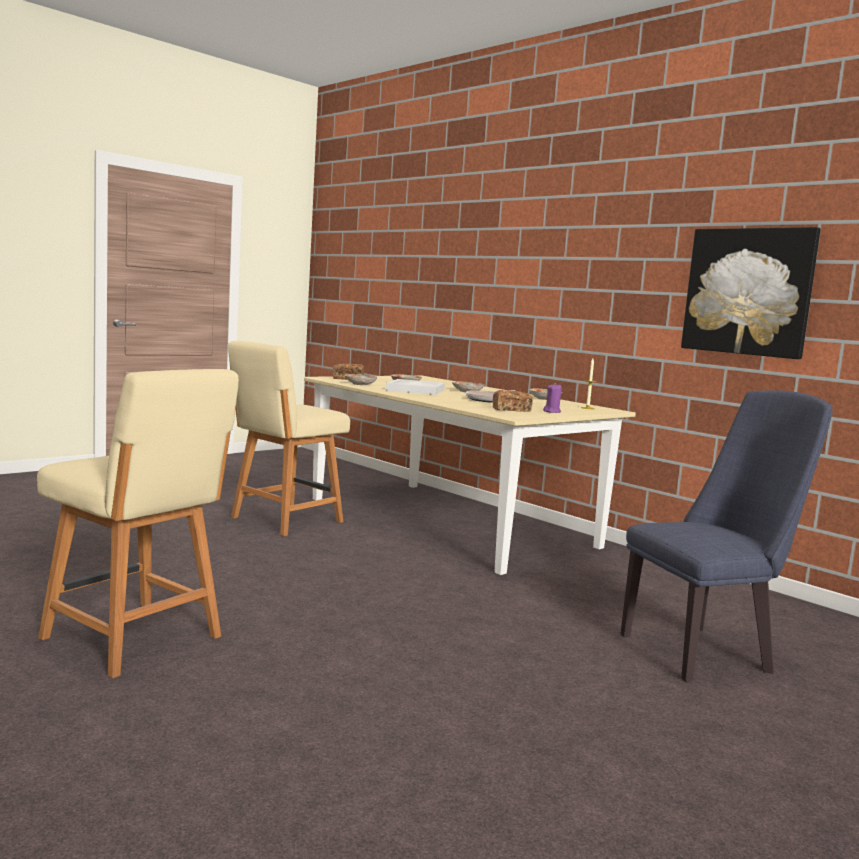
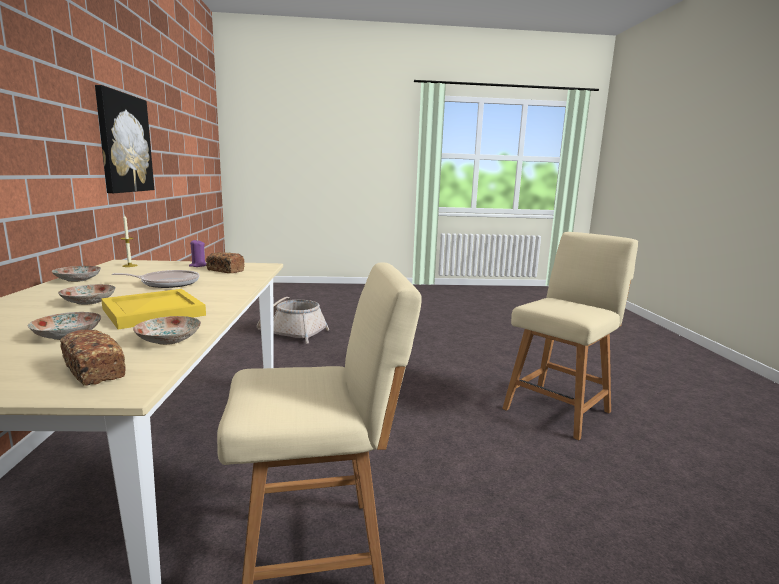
camera: 140 degrees left, 5 degrees up
(135, 639) = (558, 409): beige chair -> beige chair turned 60 degrees clockwise
(416, 390) = (154, 311): white tray -> yellow tray
(704, 651) = (291, 332): blue chair -> basket

